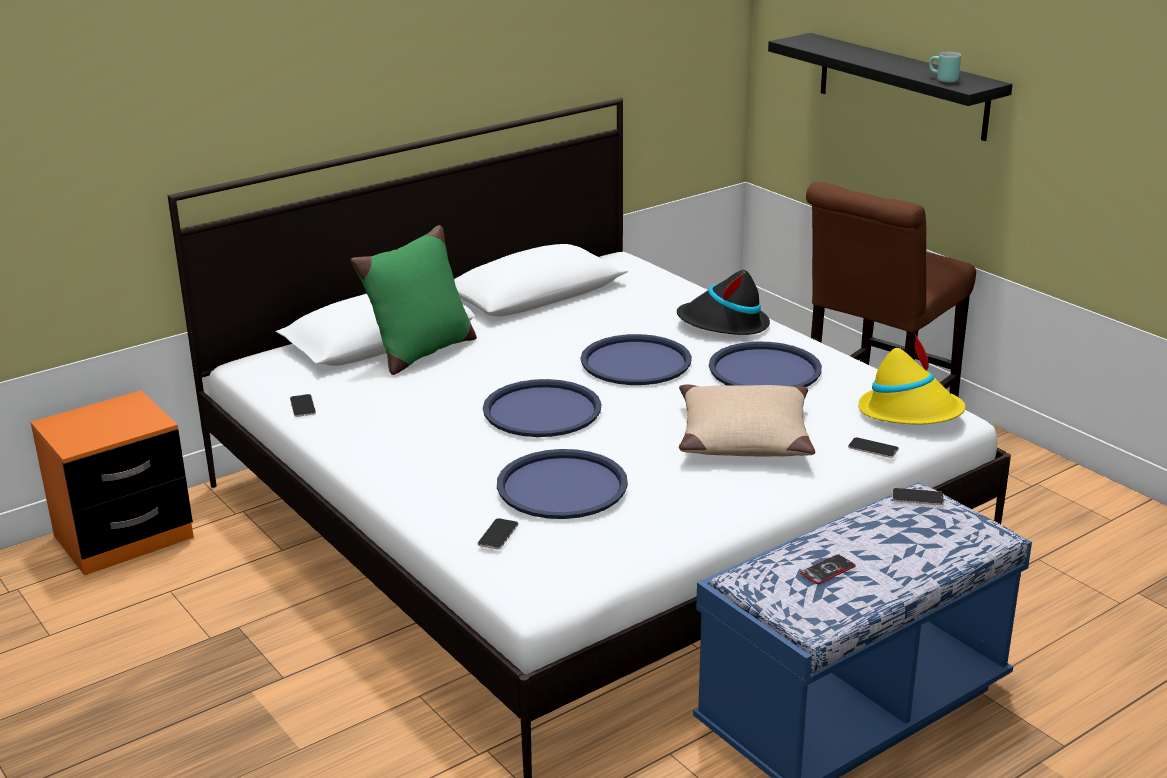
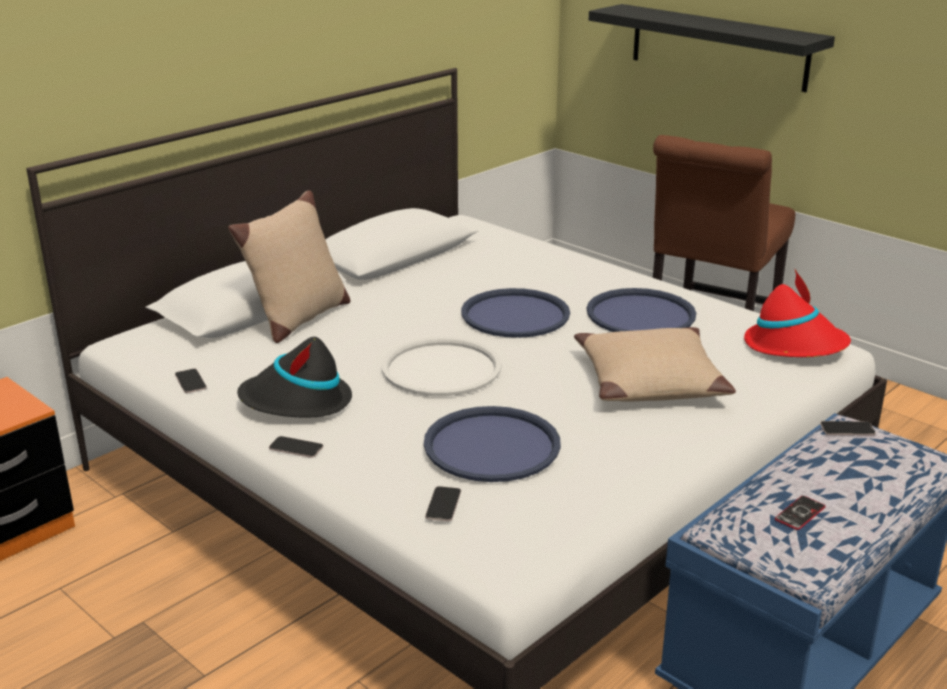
camera: 10 degrees left, 0 degrees up
(420, 353) = (298, 319): green pillow -> beige pillow
(542, 410) = (441, 368): blue tray -> white tray
(723, 325) = (583, 275): black hat -> black hat (296, 402)
(873, 448) = (778, 383): phone -> phone (296, 448)
(910, 412) = (794, 346): yellow hat -> red hat
(942, 80) = (770, 35): turquoise mug -> none

